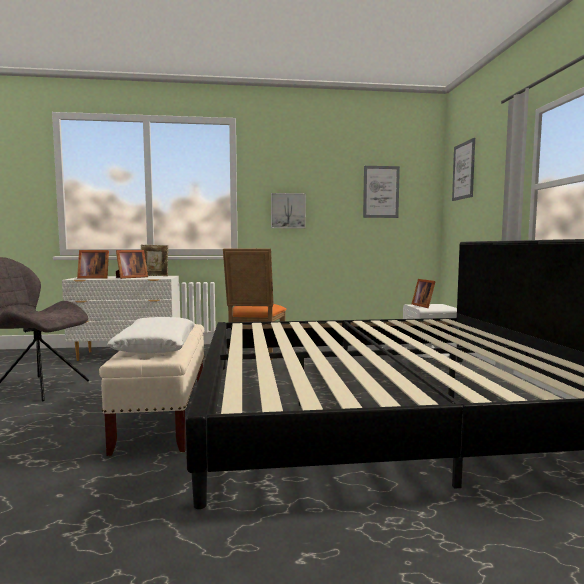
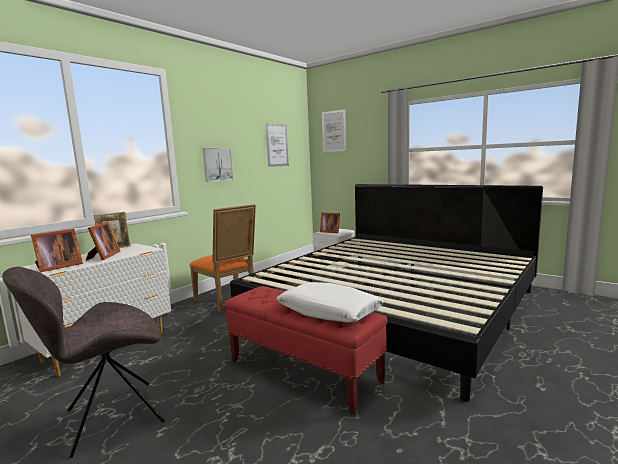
camera: 45 degrees left, 5 degrees up
(164, 415) = (303, 371): beige bench -> red bench

